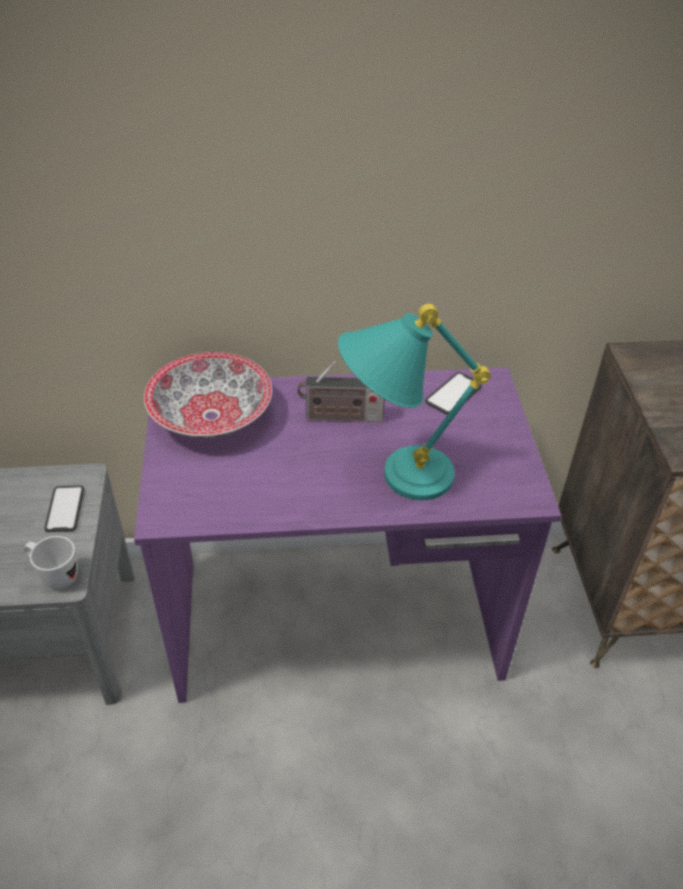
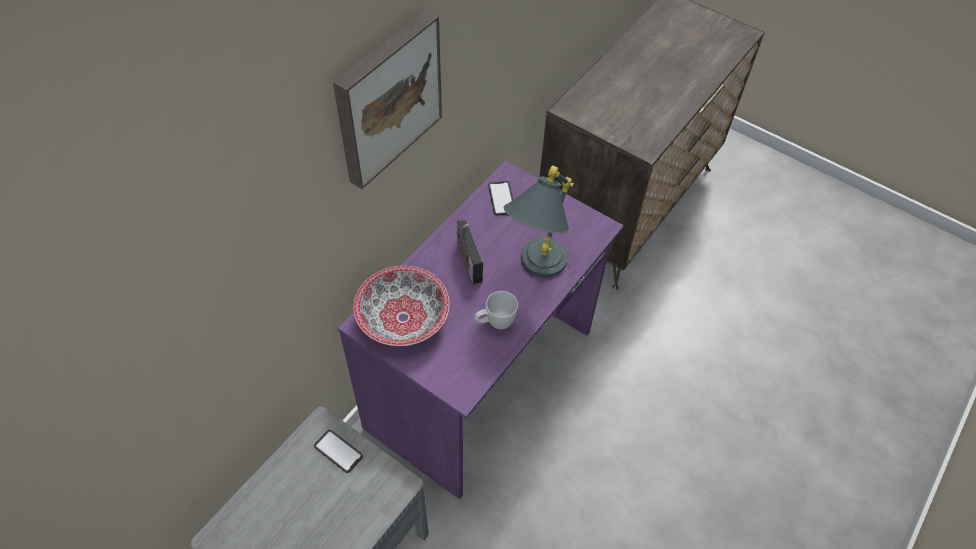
camera: 50 degrees left, 10 degrees up
(55, 576) = (391, 487): white mug -> white mug (495, 323)
(285, 103) = (386, 98): none -> picture
(340, 417) = (467, 259): radio -> radio turned 120 degrees clockwise
(392, 477) = (535, 270): turquoise table lamp -> grey table lamp

